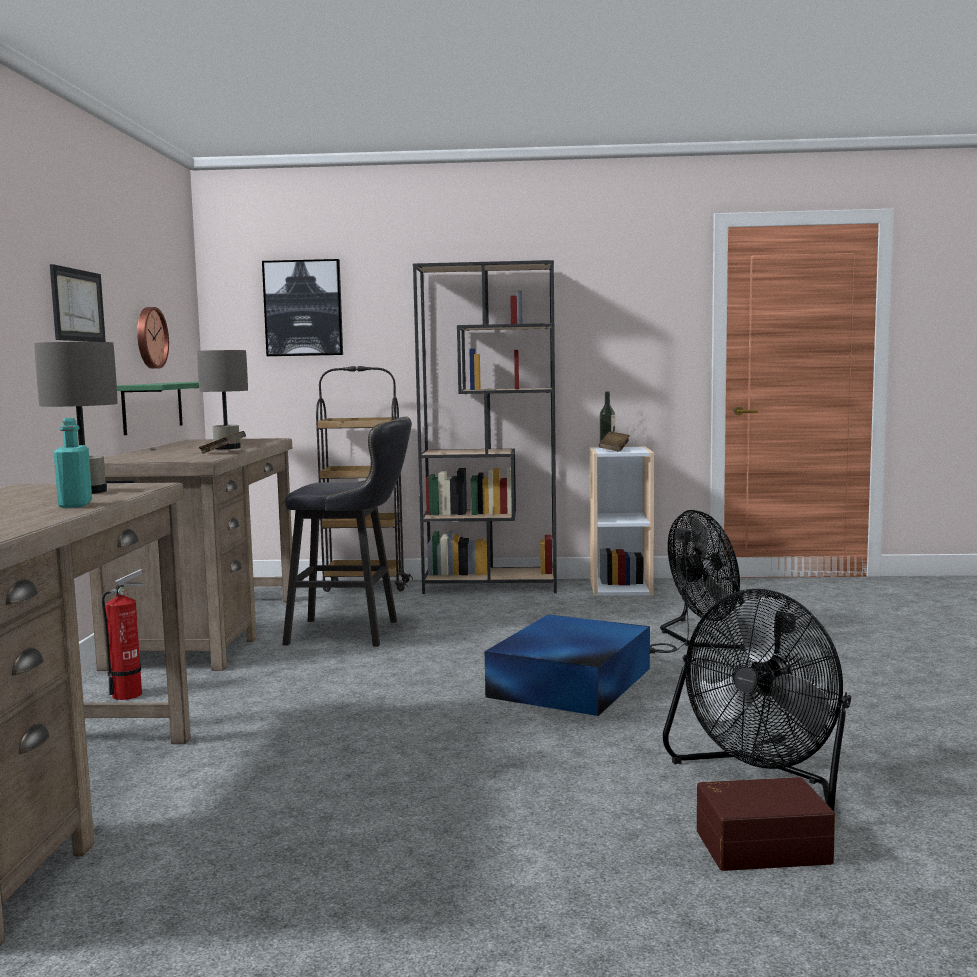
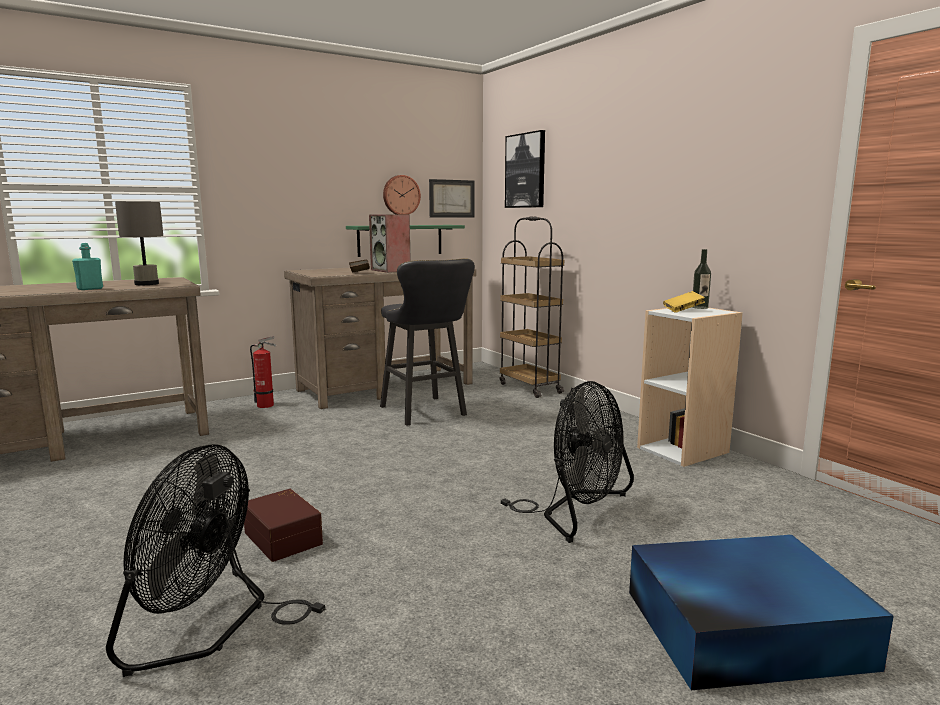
camera: 55 degrees right, 5 degrees up
(77, 305) = (306, 177): picture -> picture (451, 198)
(227, 448) = (391, 270): grey table lamp -> speaker
(491, 586) = (597, 414): bookcase -> none
(568, 683) = (390, 494): blue storage box -> blue storage box (741, 628)
(614, 450) = (683, 310): brown book -> yellow book
(761, 845) = (71, 647): brown storage box -> brown storage box (285, 537)

